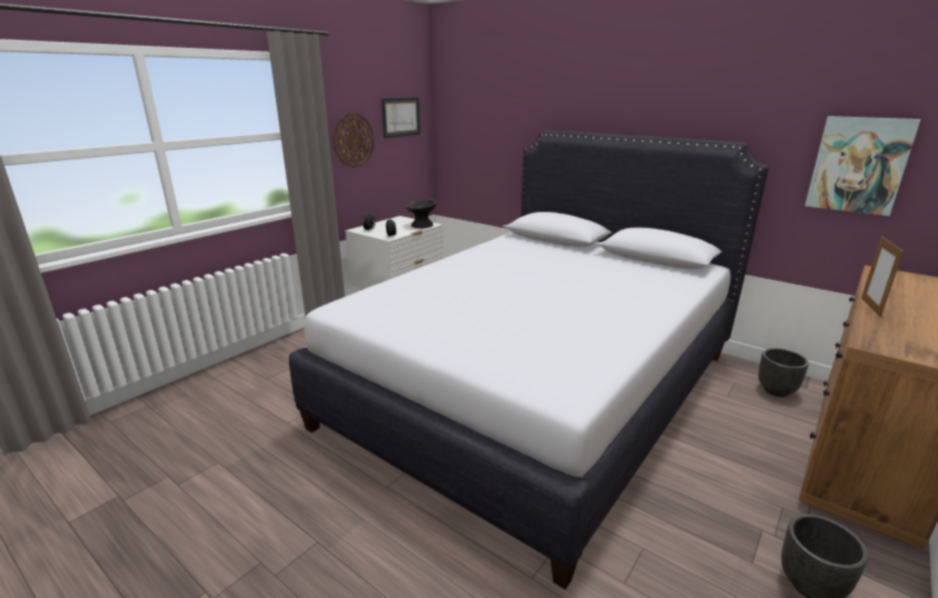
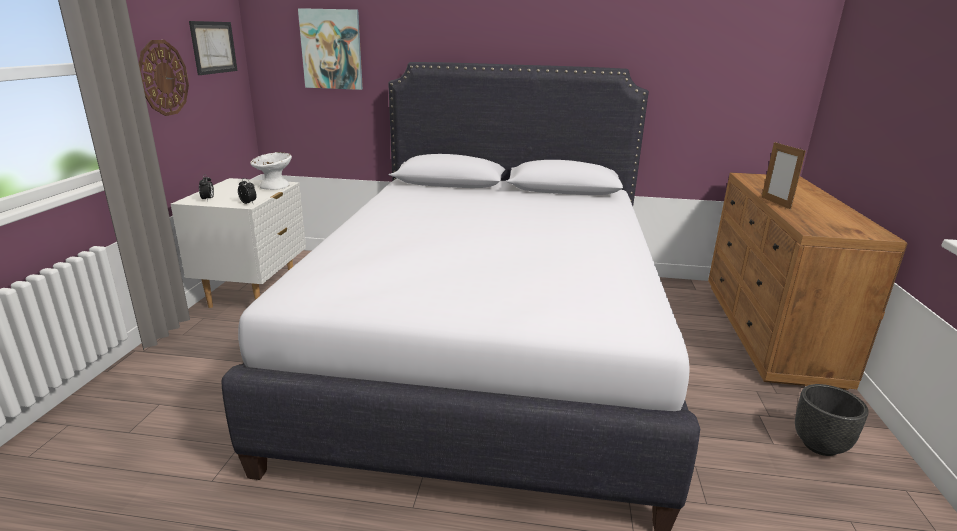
camera: 30 degrees left, 0 degrees up
(422, 225) = (274, 186): black bowl -> white bowl
(776, 391) = (679, 296): black planter -> none
(858, 165) = (716, 85): picture -> picture (332, 49)

